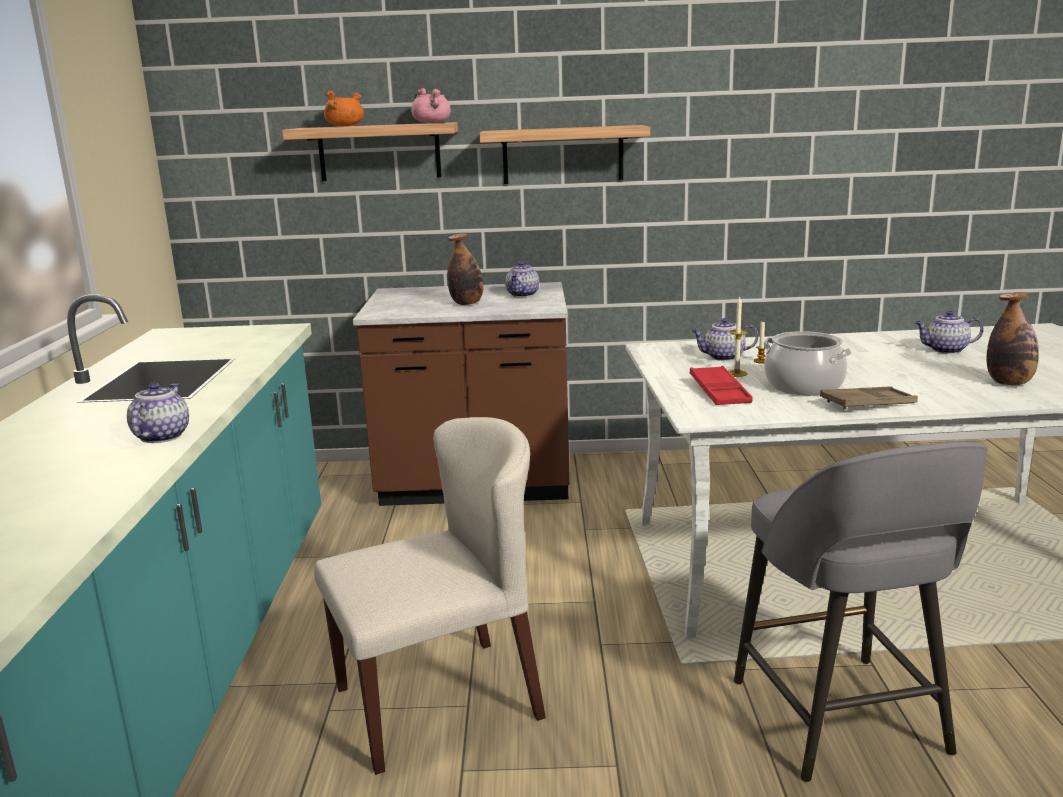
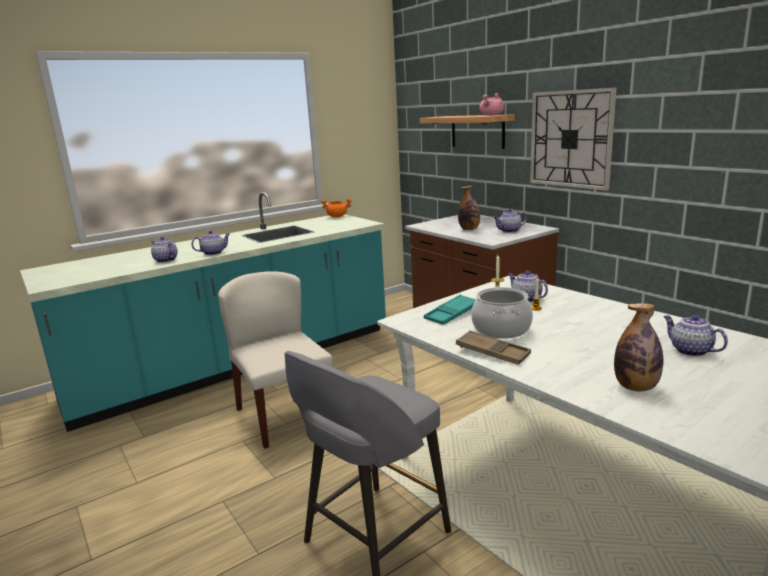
camera: 55 degrees right, 0 degrees up
(92, 480) = (165, 260): none -> teapot
(345, 126) = (455, 116): orange cooking pot -> orange cooking pot (337, 216)
(439, 701) = (284, 415): beige chair -> beige chair turned 150 degrees counterclockwise
(562, 155) = (570, 139): shelf -> wall clock
(719, 392) = (452, 314): red tray -> turquoise tray

